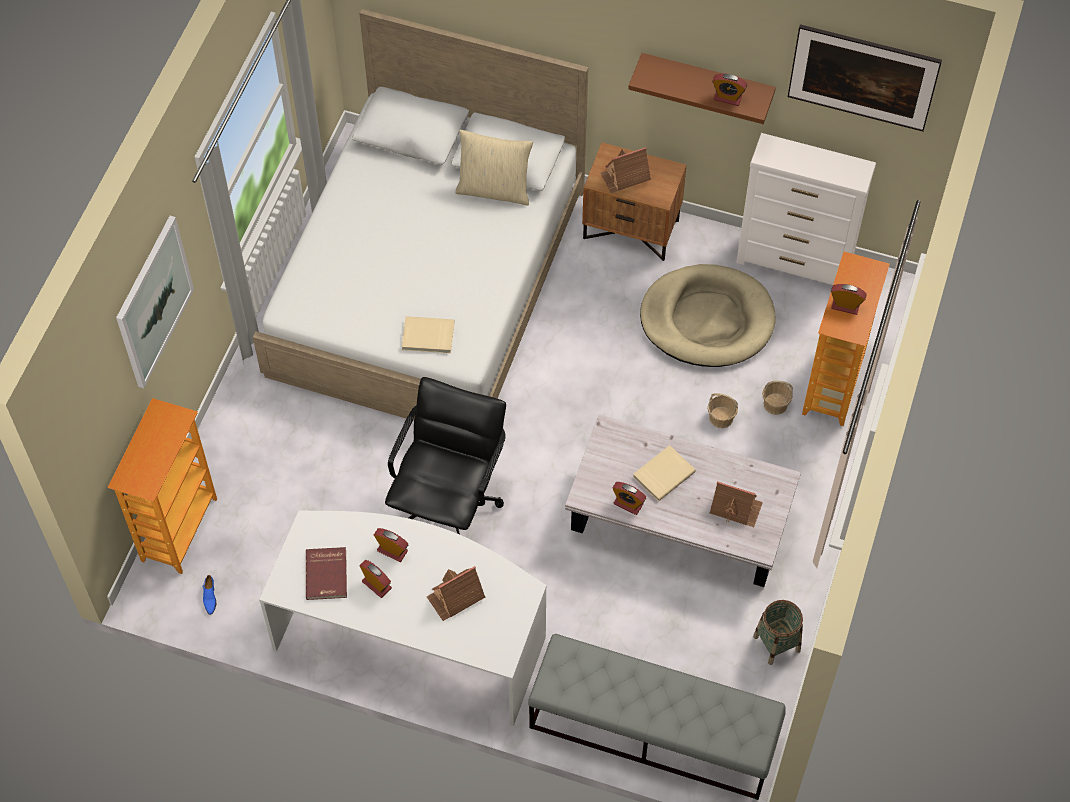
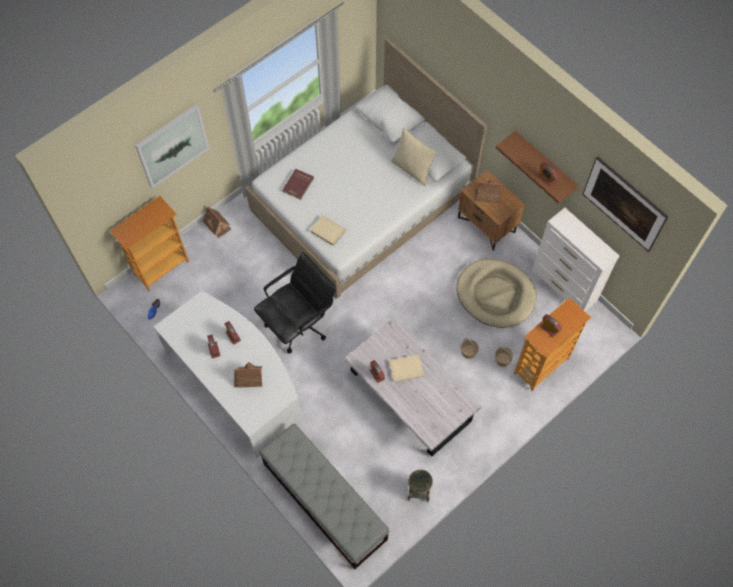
camera: 30 degrees right, 5 degrees up
(327, 574) = (194, 331): red book -> red book (298, 185)
(735, 507) = (432, 407): toy house -> toy house (217, 225)

